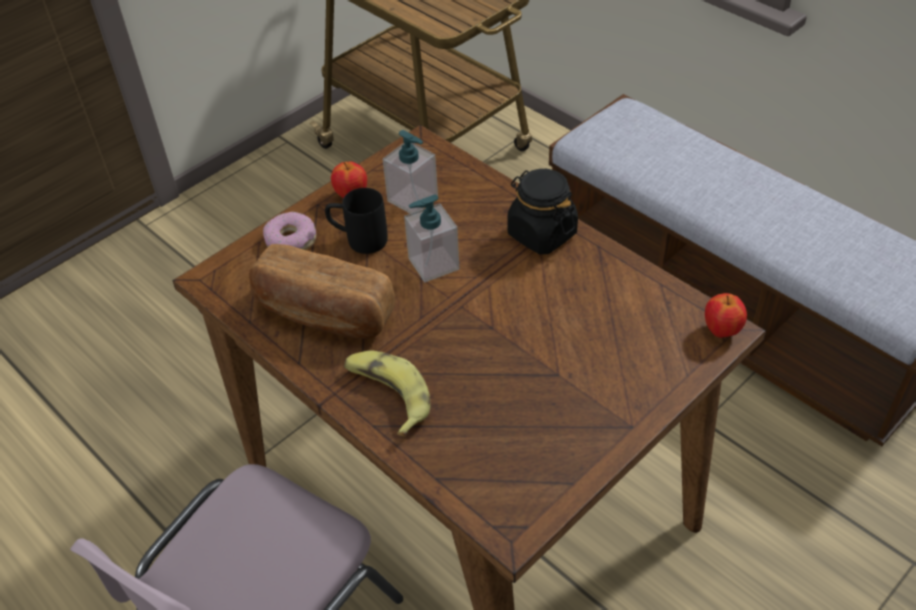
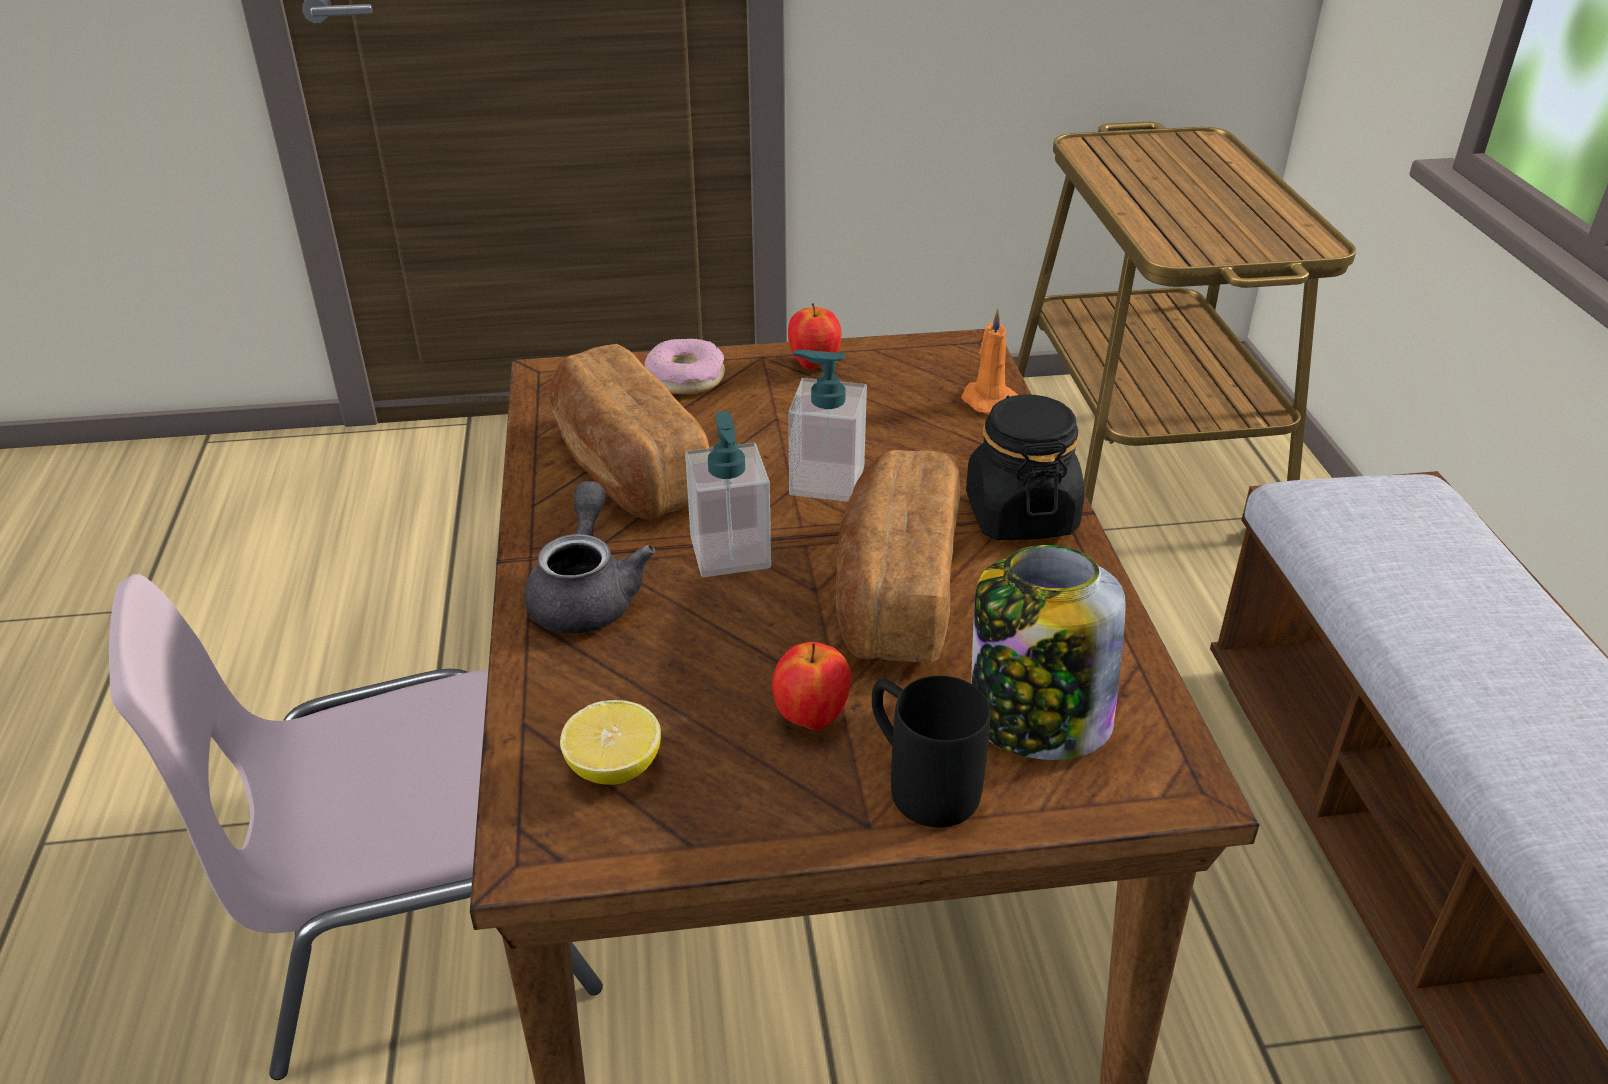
camera: 35 degrees right, 10 degrees down
(358, 239) = (765, 412): black mug -> black mug (919, 782)
(387, 395) = (587, 594): banana -> grey teapot
(413, 199) = (887, 400): soap dispenser -> soap dispenser (730, 552)
(461, 174) = (986, 400): none -> orange candle
(502, 471) = (614, 768): none -> lemon
(527, 307) = (894, 591): none -> bread
(647, 336) = (1036, 720): none -> jar
(721, 331) = (1172, 780): apple -> apple (811, 718)

